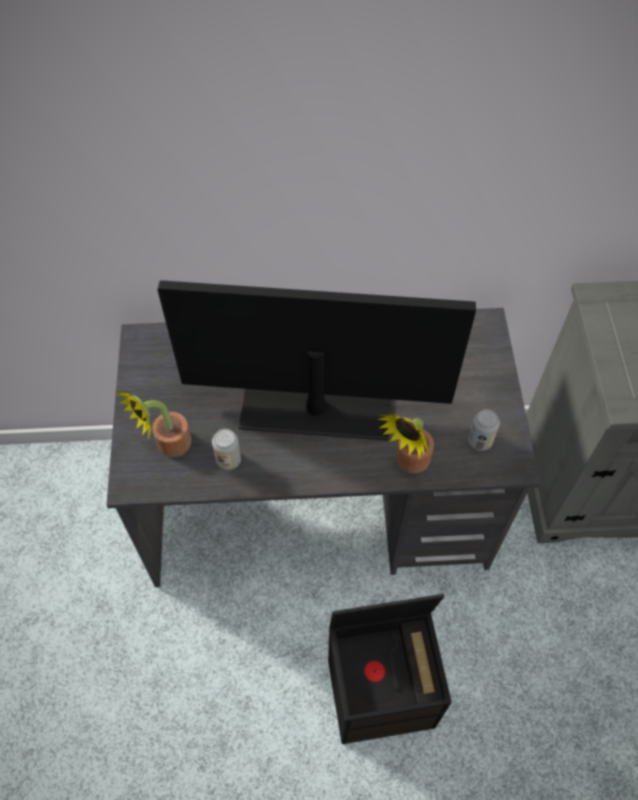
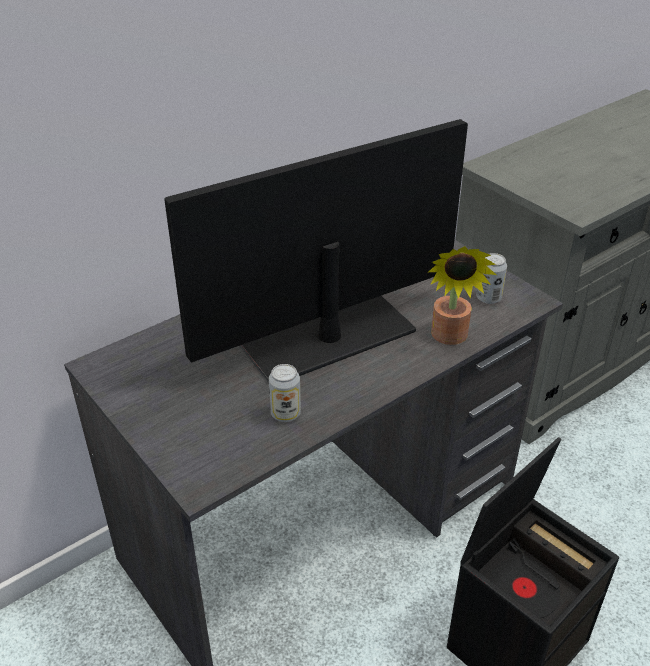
camera: 35 degrees left, 20 degrees down
(168, 446) = (211, 433): potted plant -> none

